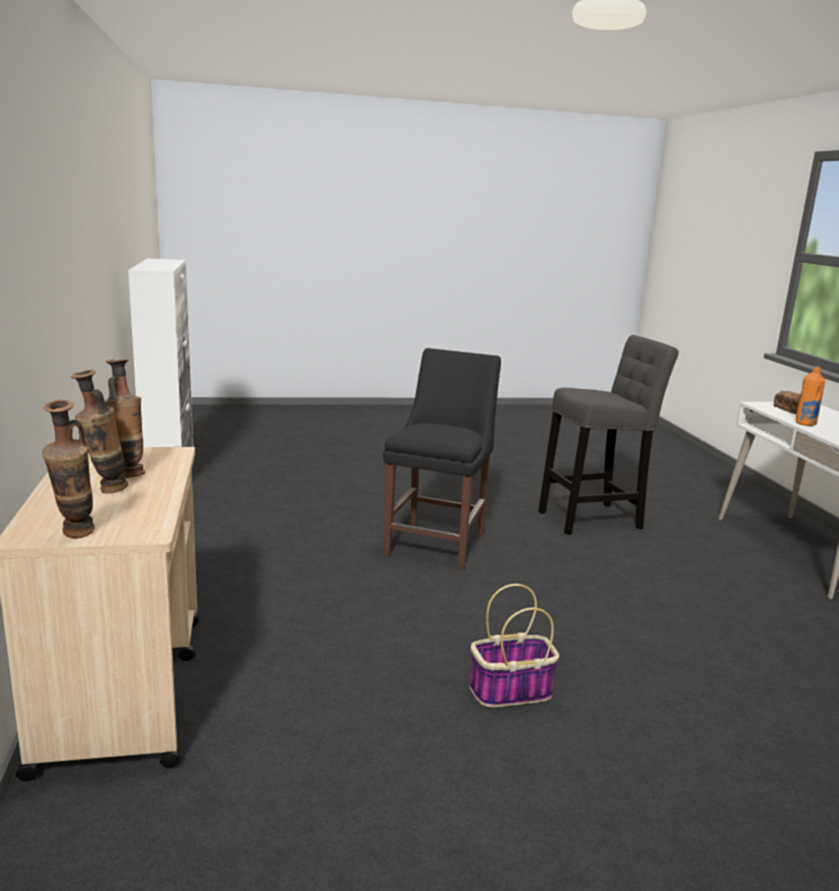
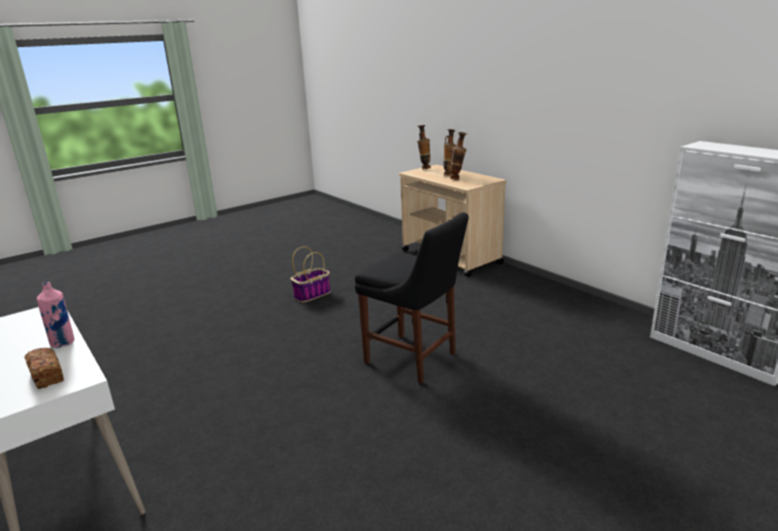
camera: 155 degrees right, 5 degrees up
(438, 543) = (414, 359): black chair -> black chair turned 45 degrees counterclockwise
(594, 519) = (299, 446): grey stool -> none
(805, 423) = (63, 343): orange bottle -> pink bottle

